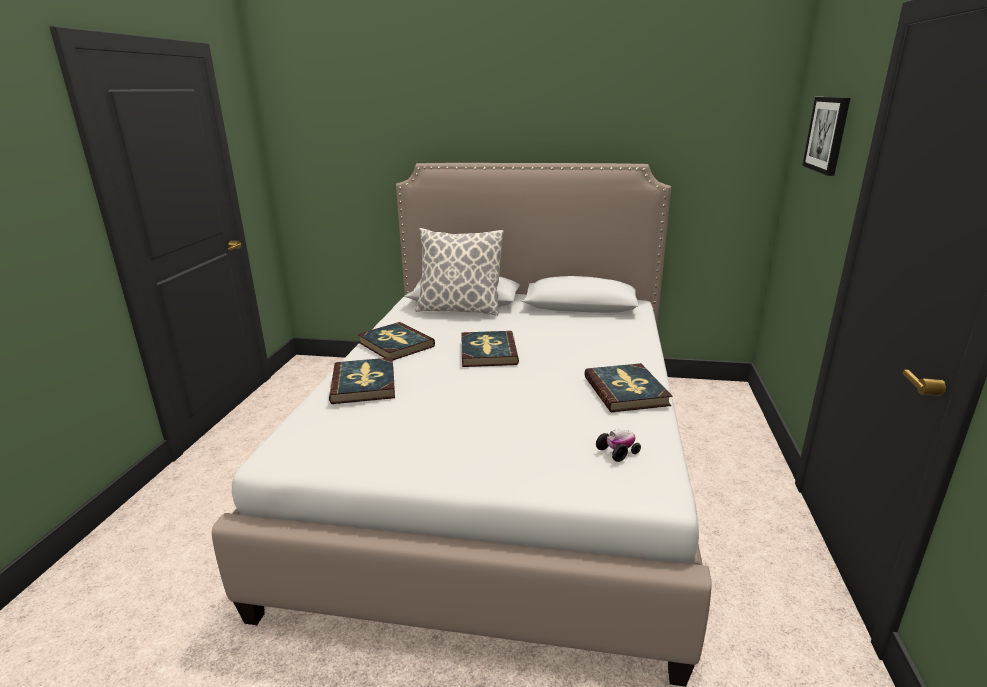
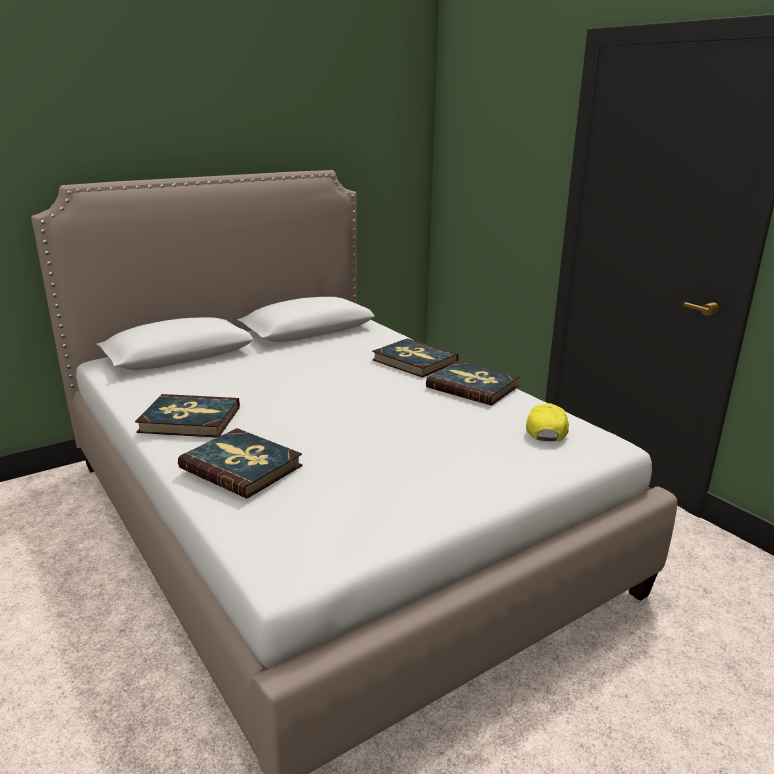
camera: 45 degrees left, 0 degrees up
(459, 310) = (192, 366): pillow -> none
(488, 352) = (305, 395): book -> book (414, 361)
(618, 452) = (546, 430): toy car -> yellow cap
(827, 134) = (502, 135): picture -> none

